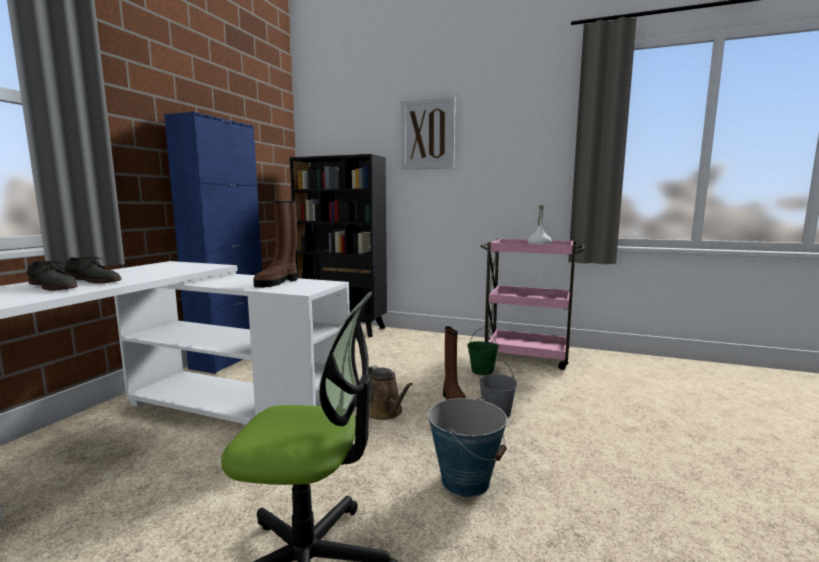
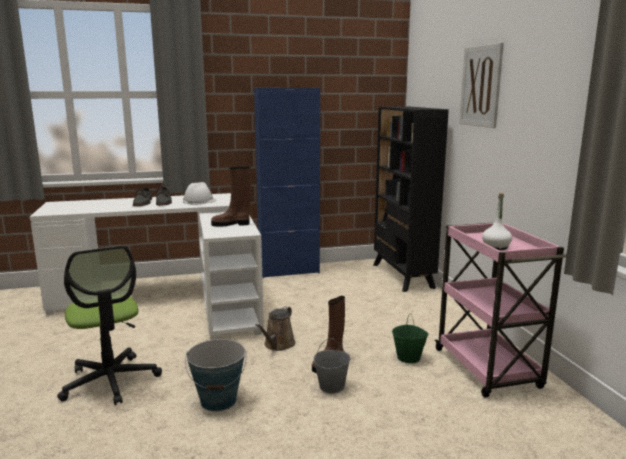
camera: 55 degrees right, 5 degrees up
(152, 271) = (199, 201): none -> white hard hat

